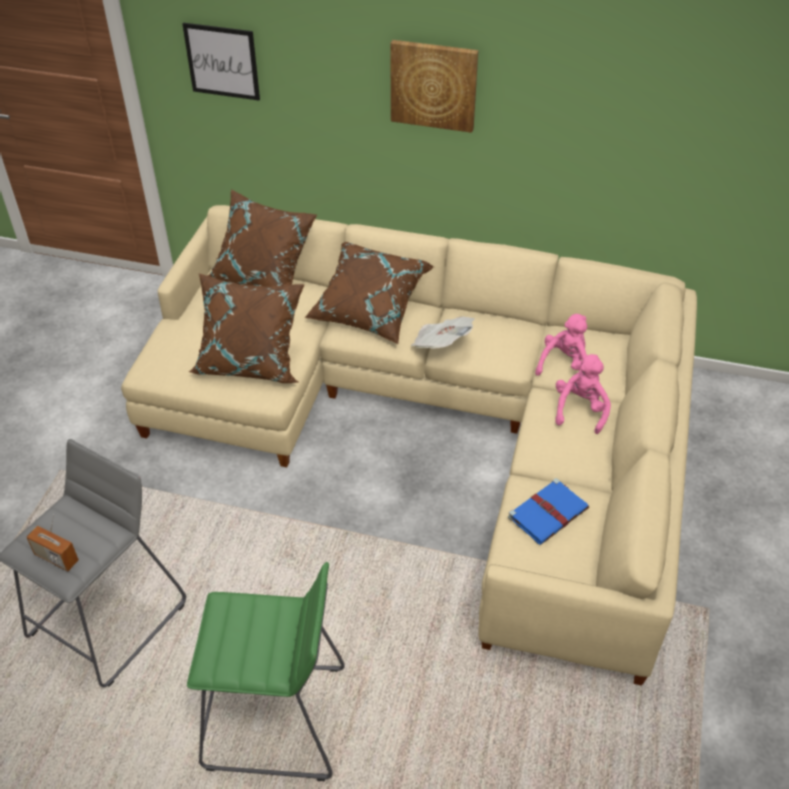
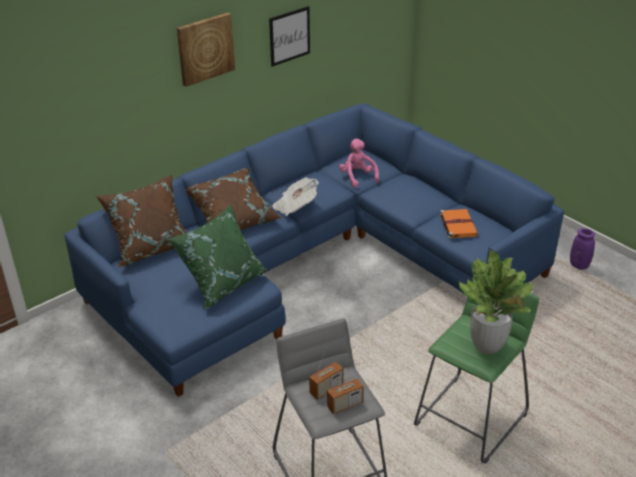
camera: 55 degrees left, 10 degrees down
(74, 529) = (326, 389): none -> radio
(222, 61) = (58, 99): picture -> picture (289, 36)
(249, 651) = (488, 345): none -> potted plant
(251, 362) = (222, 283): brown pillow -> green pillow
(436, 423) = (310, 263): beige sofa -> blue sofa
(549, 512) = (457, 225): blue book -> orange book
(580, 410) = (397, 184): pink plush toy -> none
(709, 717) = (579, 265): none -> purple vase

